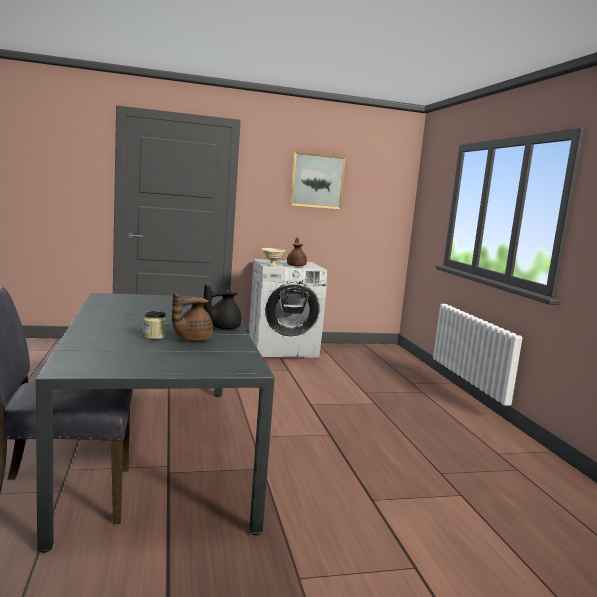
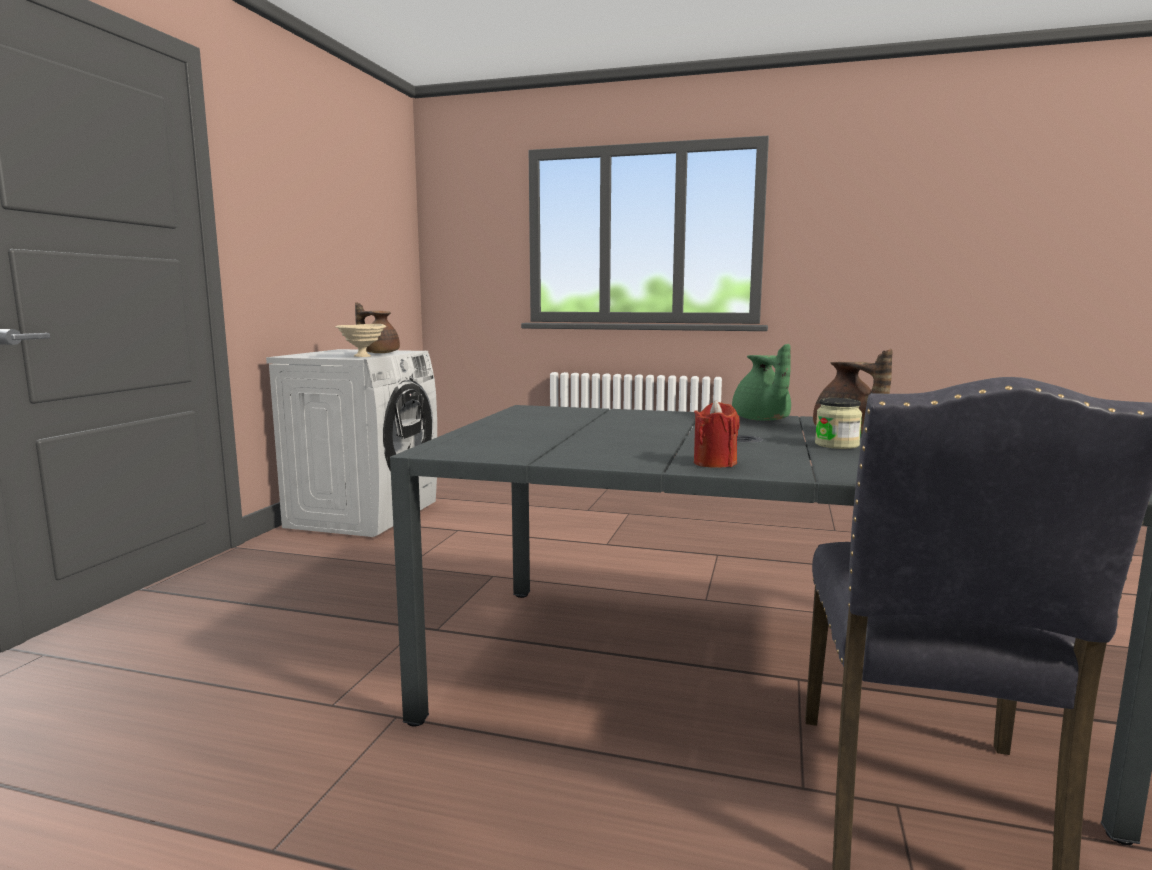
camera: 60 degrees left, 0 degrees up
(96, 320) = (715, 463): none -> red candle
(222, 327) = (761, 420): black teapot -> green teapot
(317, 180) = (322, 197): picture -> none

